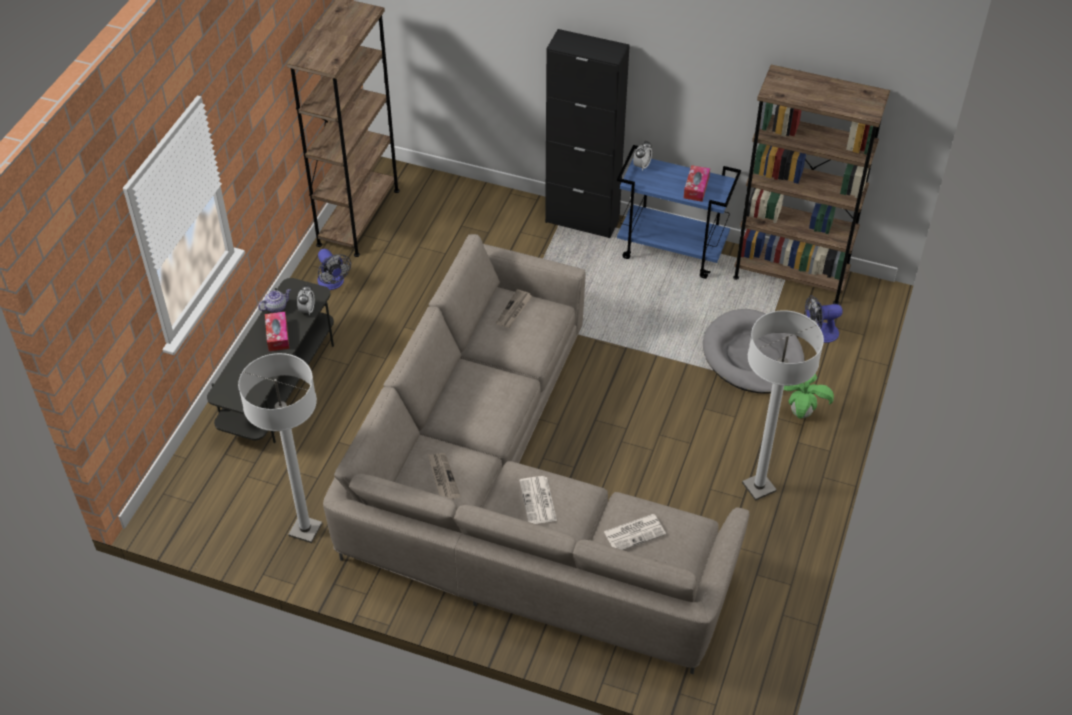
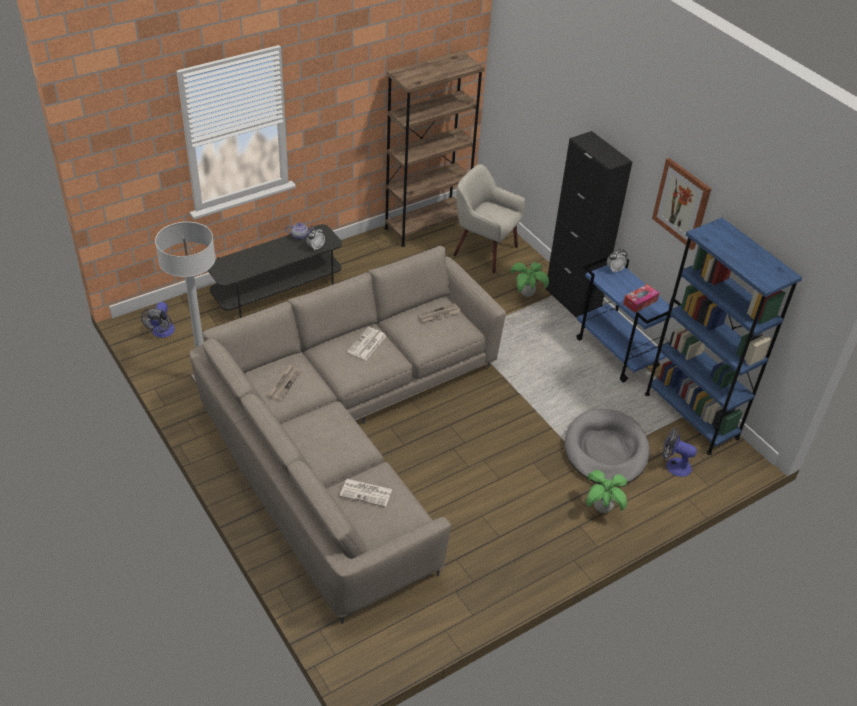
camera: 35 degrees right, 5 degrees down
(277, 335) = (283, 252): tissue box -> none
(333, 283) = (371, 253): fan -> fan (162, 333)
(446, 214) = (484, 251): none -> beige armchair
(533, 238) = (527, 294): none -> potted plant
(538, 501) = (326, 434): newspaper -> newspaper (366, 344)
(710, 66) = (682, 203): none -> picture
(759, 487) = (518, 536): white floor lamp -> none
(790, 276) = (691, 416): brown bookcase -> blue bookcase

